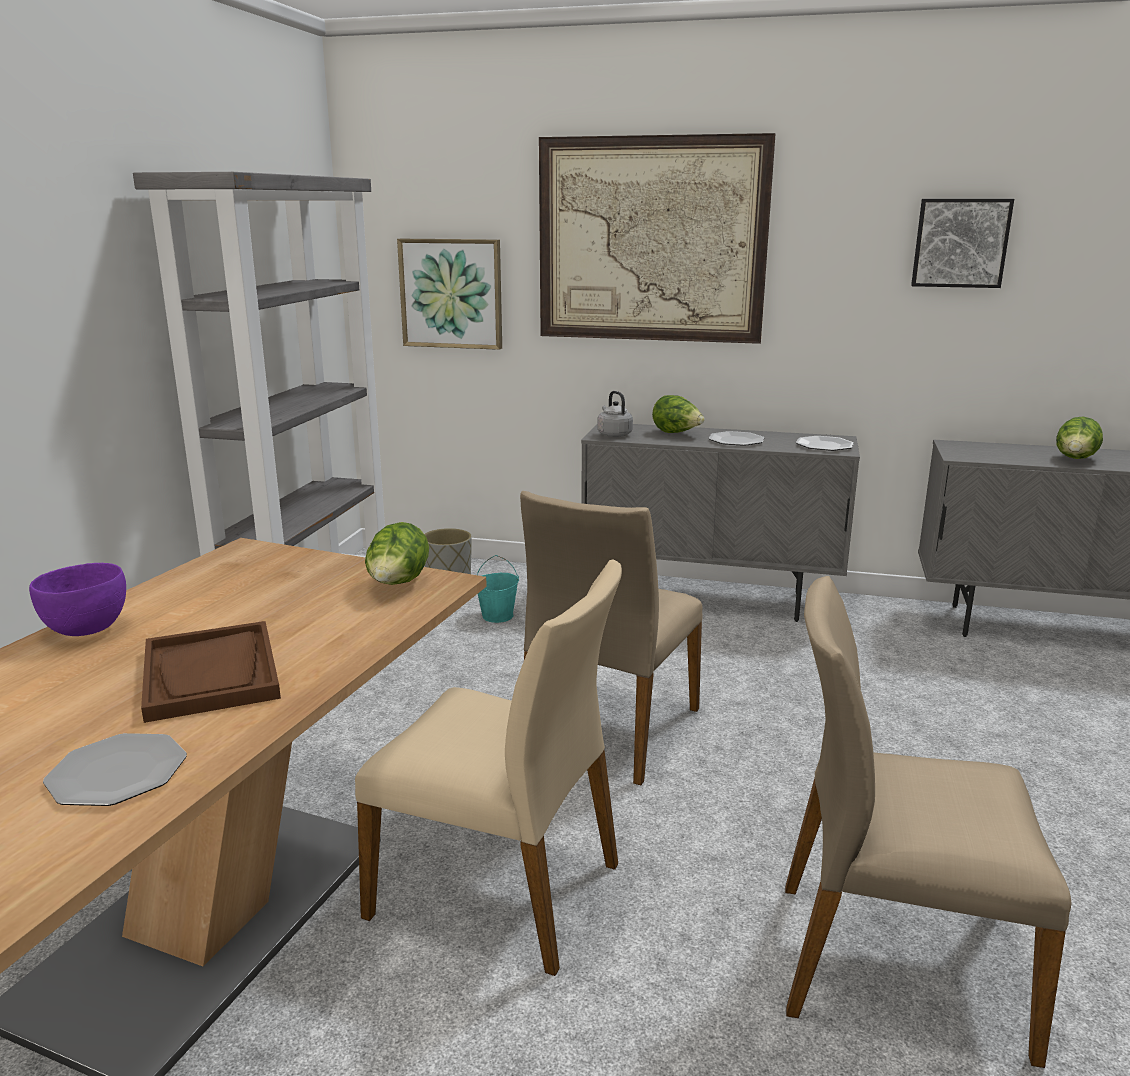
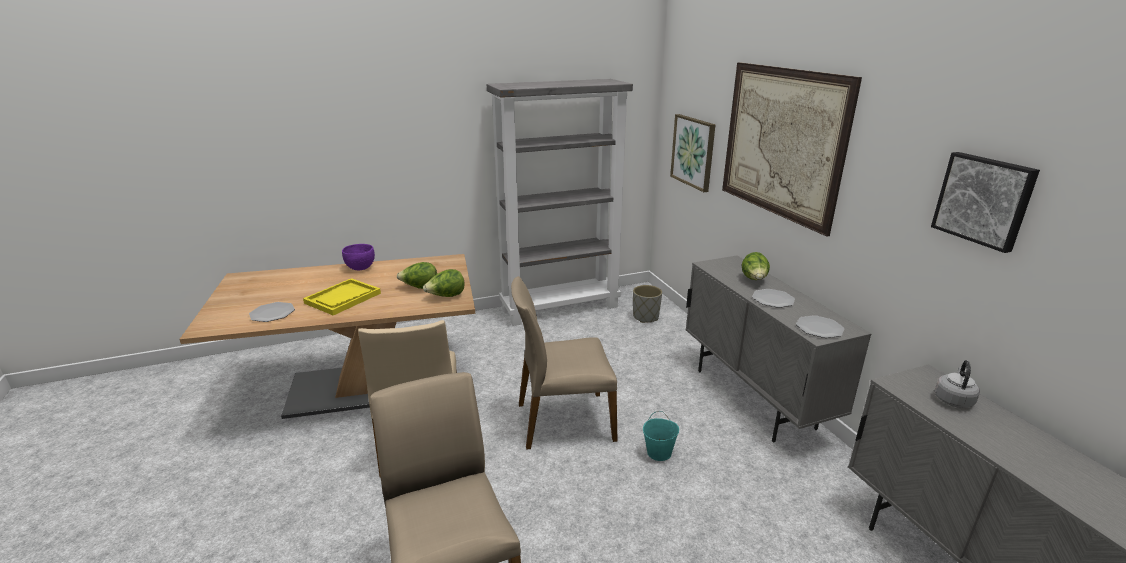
camera: 55 degrees right, 5 degrees up
(211, 674) = (343, 298): brown tray -> yellow tray
(497, 616) = (632, 344): turquoise bucket -> turquoise bucket (659, 452)
(613, 434) = (717, 266): grey kettle -> grey kettle (953, 399)
(1075, 460) = (1000, 441): lettuce -> lettuce (420, 287)

